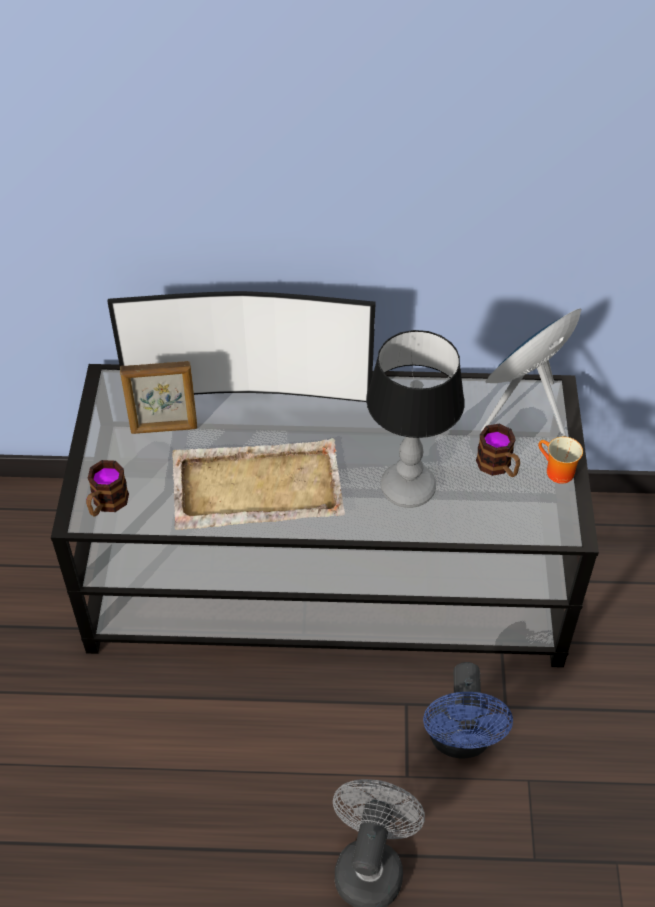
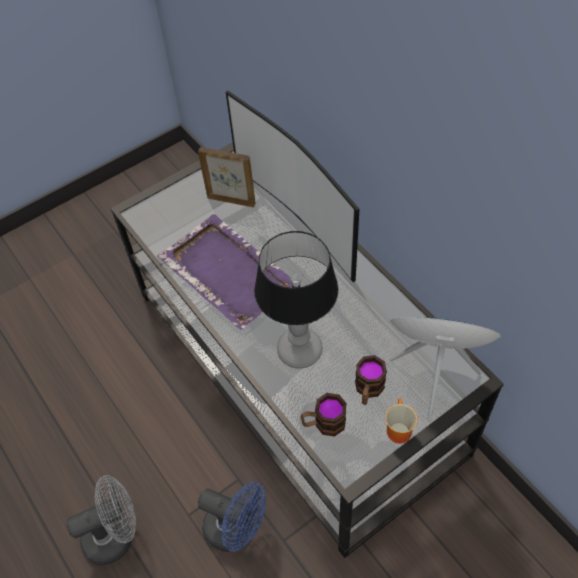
camera: 55 degrees right, 5 degrees up
(106, 504) = (154, 214): mug -> mug (323, 423)
(164, 429) = (231, 200): picture frame -> picture frame turned 150 degrees clockwise
(255, 488) = (227, 272): beige tray -> purple tray
(460, 741) = (236, 530): blue fan -> blue fan turned 120 degrees counterclockwise

